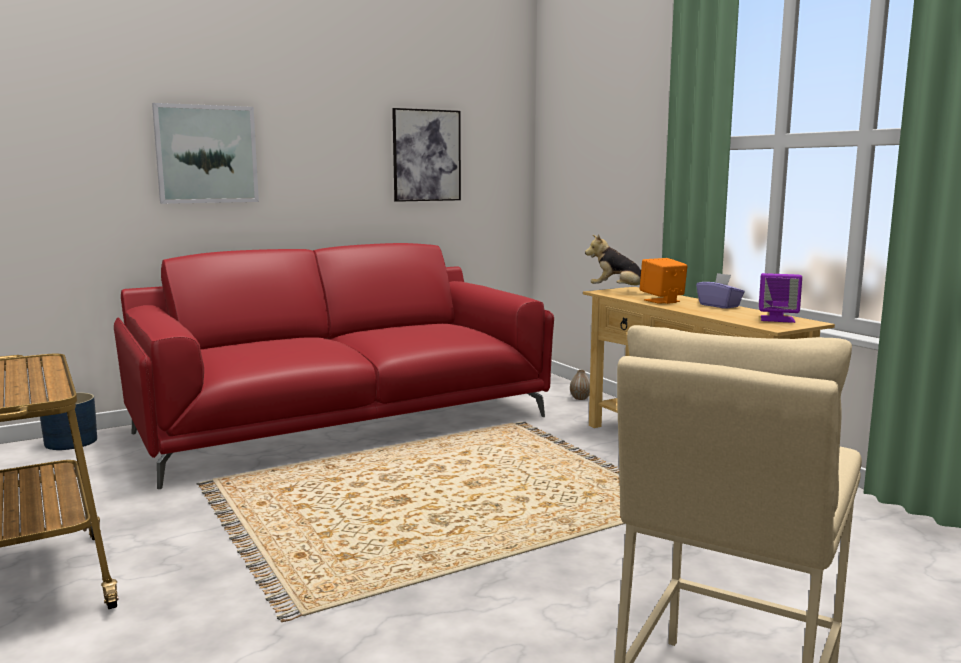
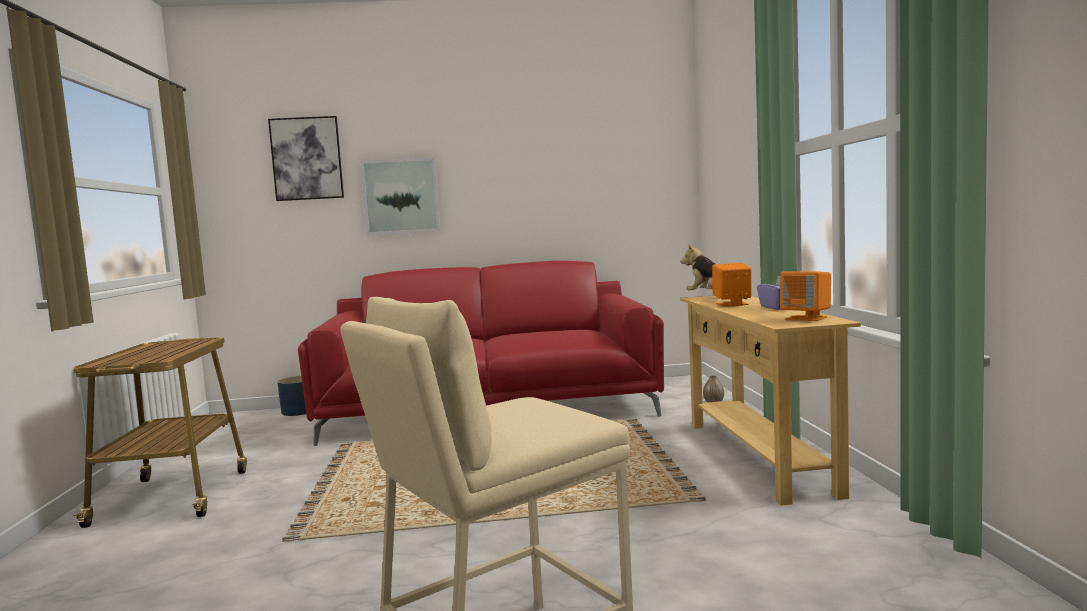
camera: 25 degrees right, 5 degrees down
(426, 155) = (587, 185): picture -> picture (307, 158)
(777, 319) = (806, 318): purple speaker -> orange speaker

